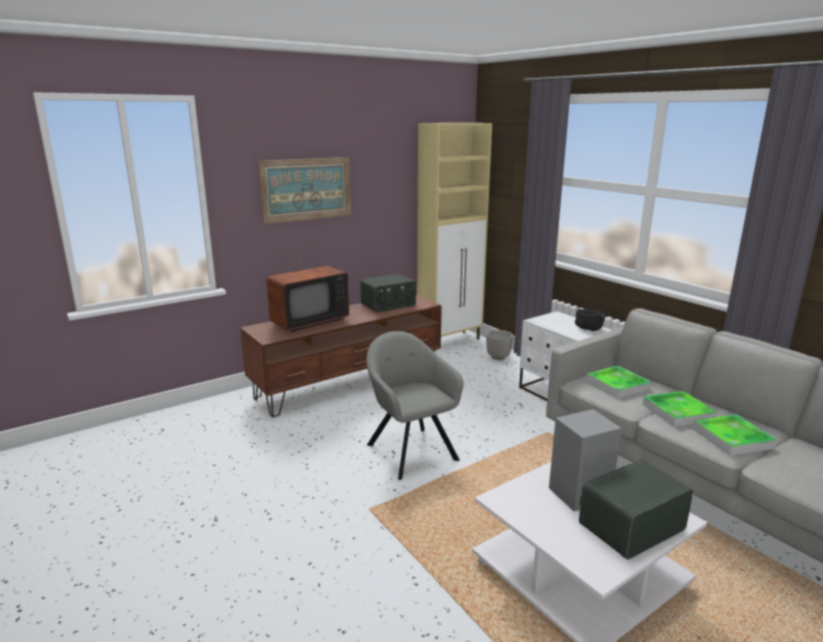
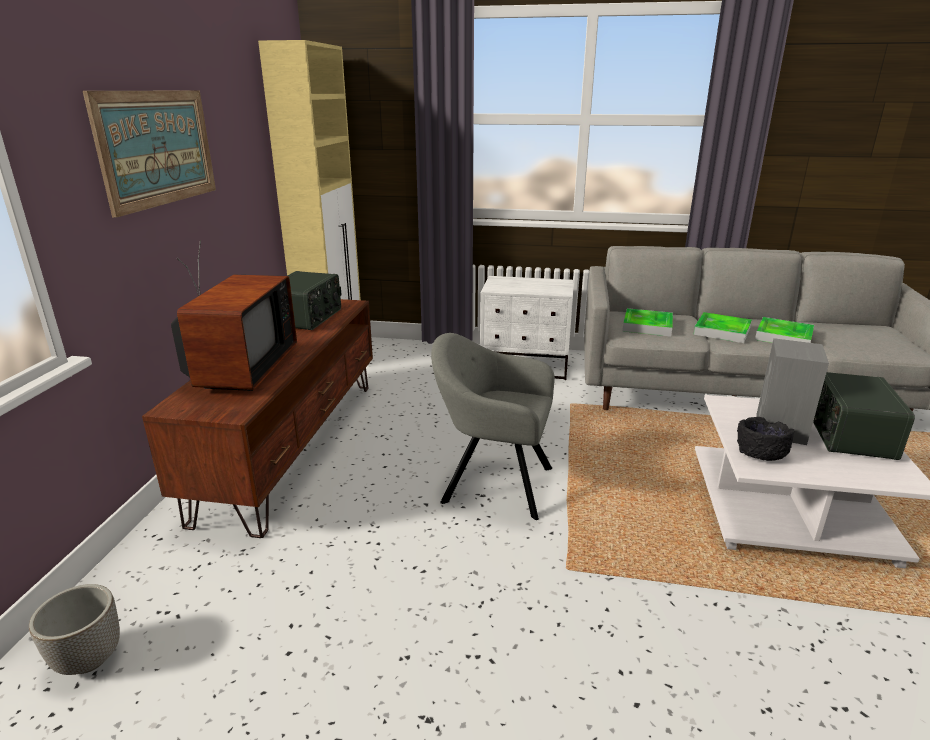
camera: 45 degrees left, 5 degrees up
(498, 357) = (410, 351): planter -> planter (89, 658)
(588, 328) = (547, 283): black bowl -> black bowl (760, 453)

